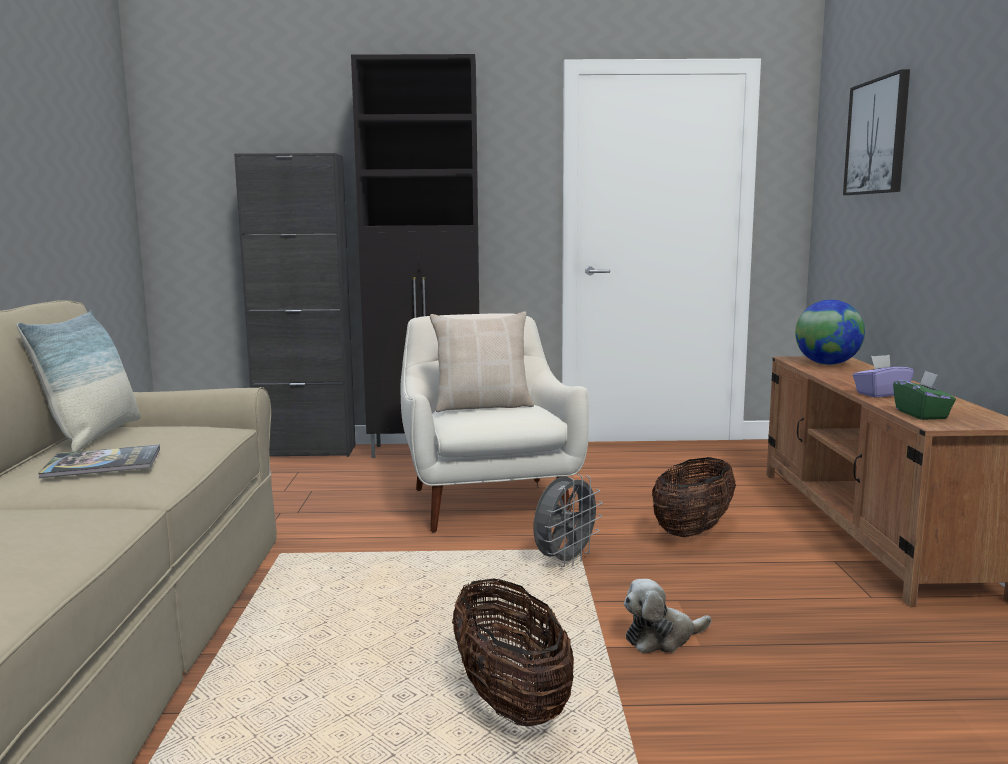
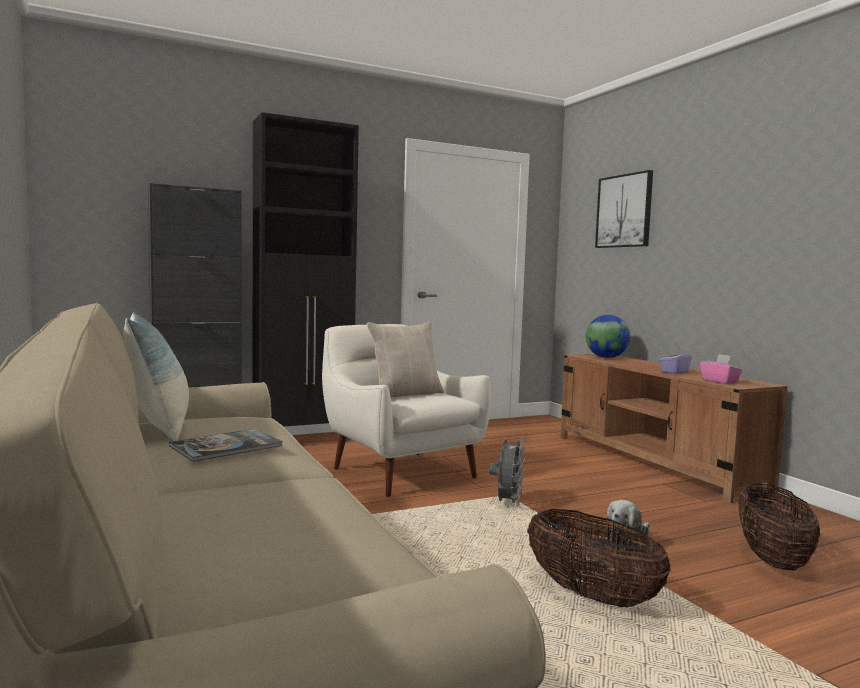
camera: 25 degrees left, 5 degrees down
(692, 530) = (561, 475): basket -> basket (772, 560)
(921, 415) = (720, 381): green tissue box -> pink tissue box

